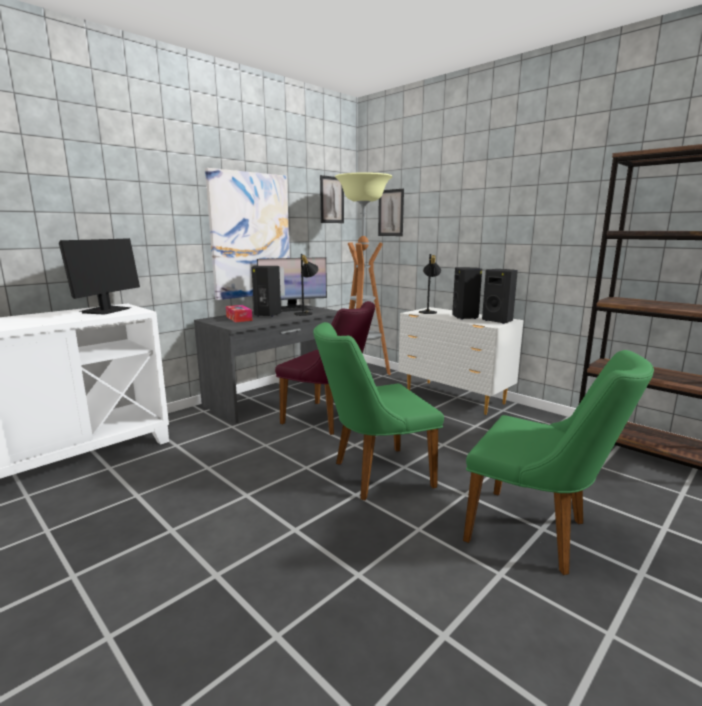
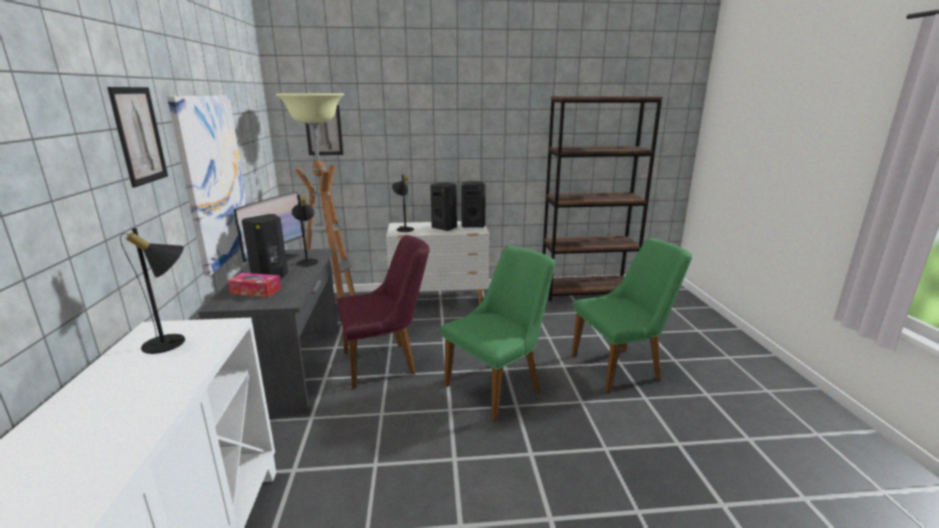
camera: 50 degrees left, 5 degrees up
(106, 311) = (172, 342): monitor -> black table lamp
(332, 200) = (255, 118): picture -> picture (139, 135)
(373, 474) = (500, 385): green chair -> green chair turned 150 degrees counterclockwise

